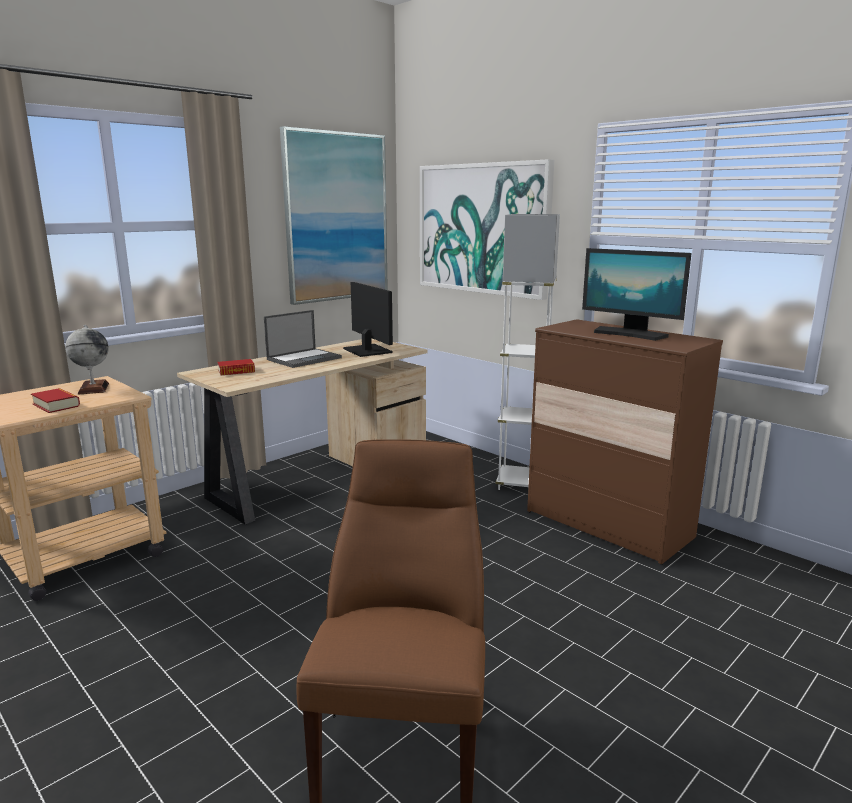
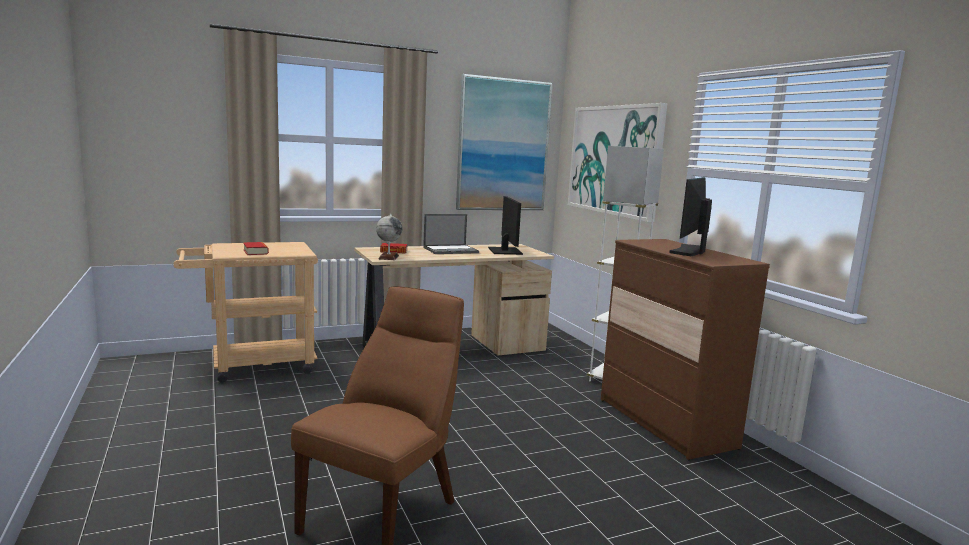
camera: 20 degrees right, 5 degrees down
(93, 388) = (287, 247): globe -> globe (388, 257)
(630, 334) = (689, 251): monitor -> monitor turned 60 degrees clockwise

